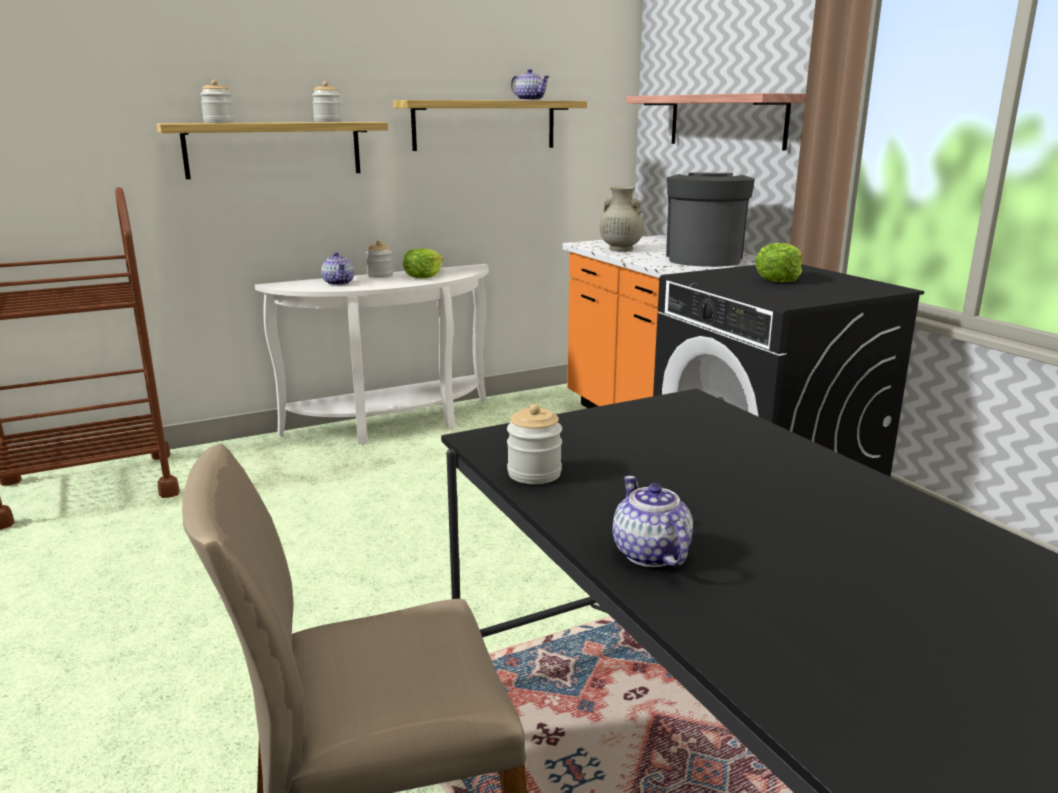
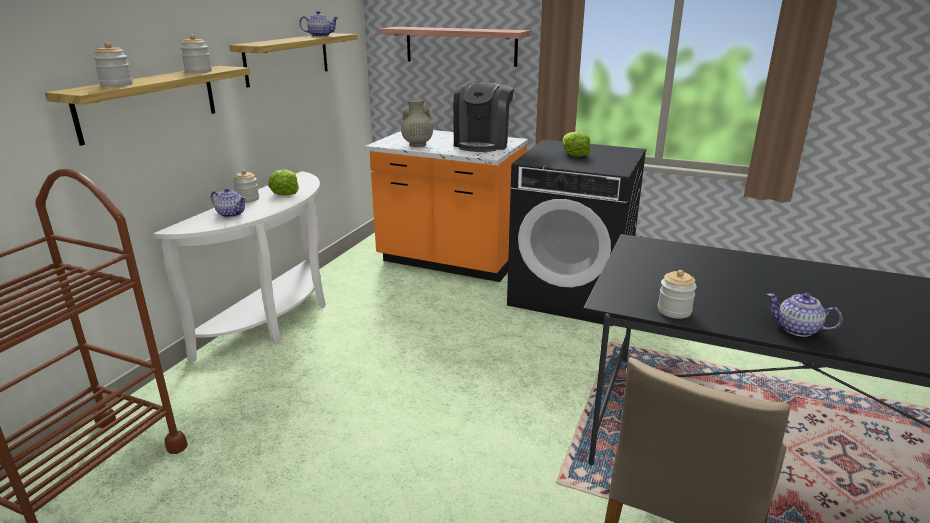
camera: 40 degrees left, 5 degrees up
(703, 258) = (482, 144): coffee machine -> coffee machine turned 135 degrees counterclockwise

